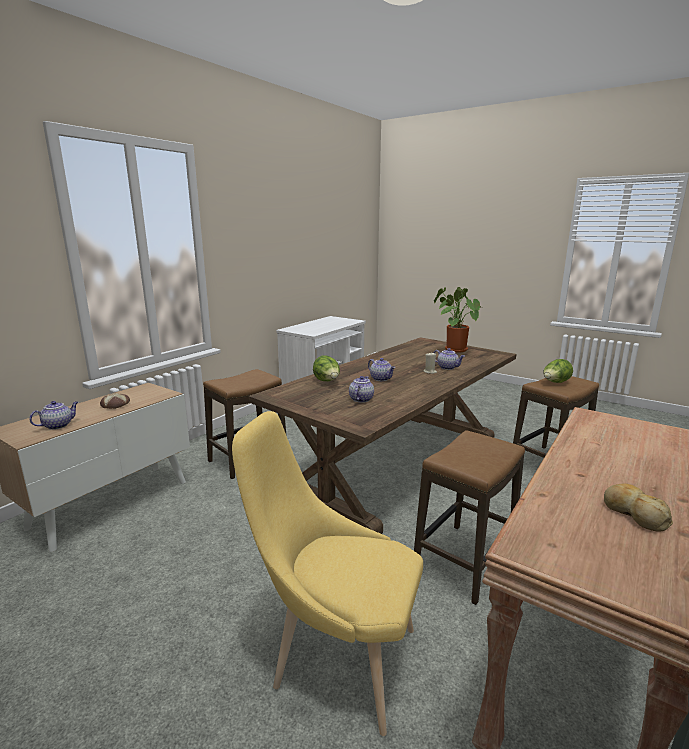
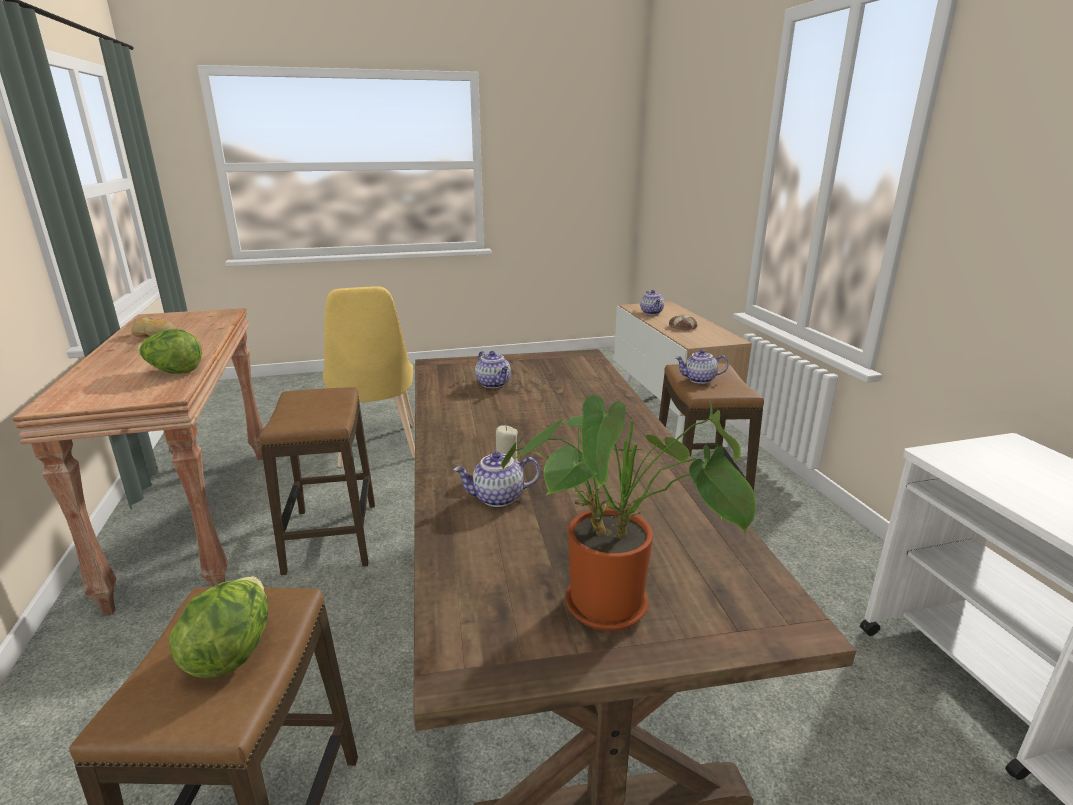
camera: 130 degrees right, 5 degrees up
(327, 382) = (585, 388): lettuce -> lettuce (173, 372)
(336, 656) = (376, 448): yellow chair -> yellow chair turned 105 degrees clockwise
(381, 379) = (540, 419): teapot -> teapot (699, 380)

